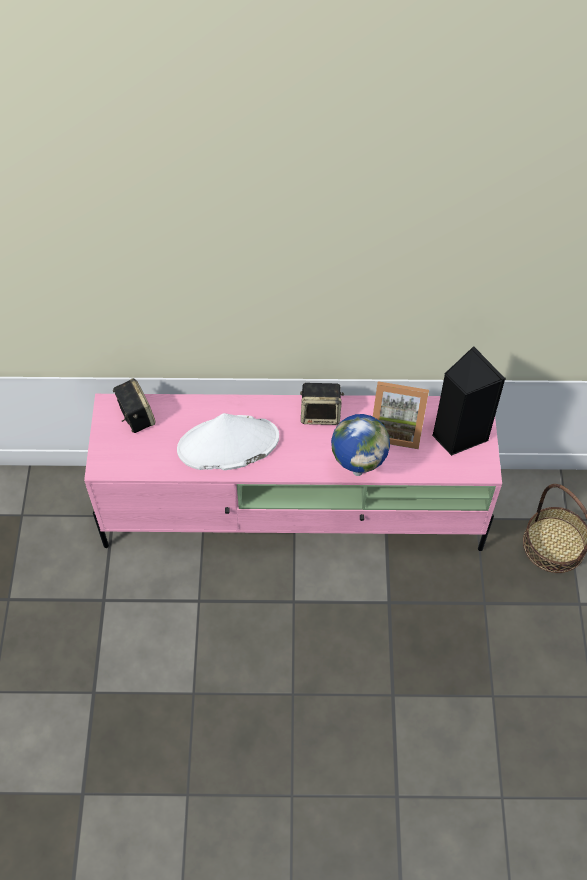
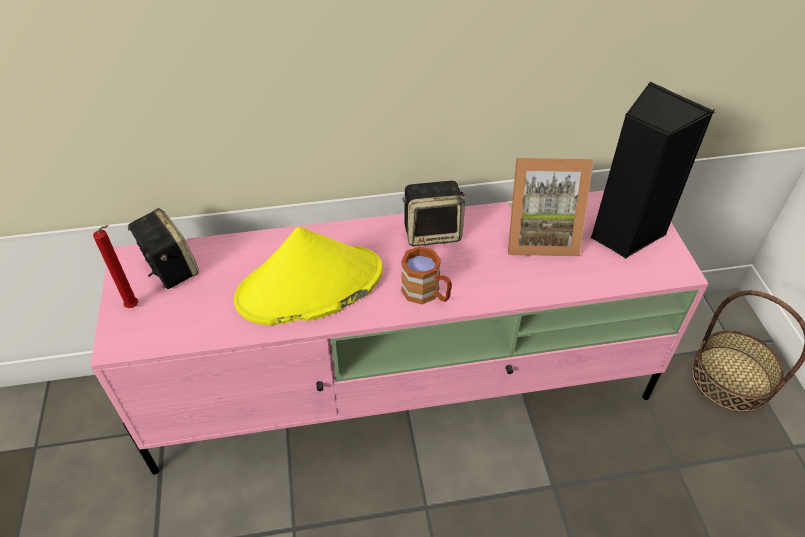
camera: 10 degrees left, 10 degrees down
(112, 442) = (135, 307): none -> red candle
(228, 444) = (309, 286): white hat -> yellow hat
(305, 462) = (427, 293): none -> brown mug
(357, 471) = (504, 295): globe -> none

